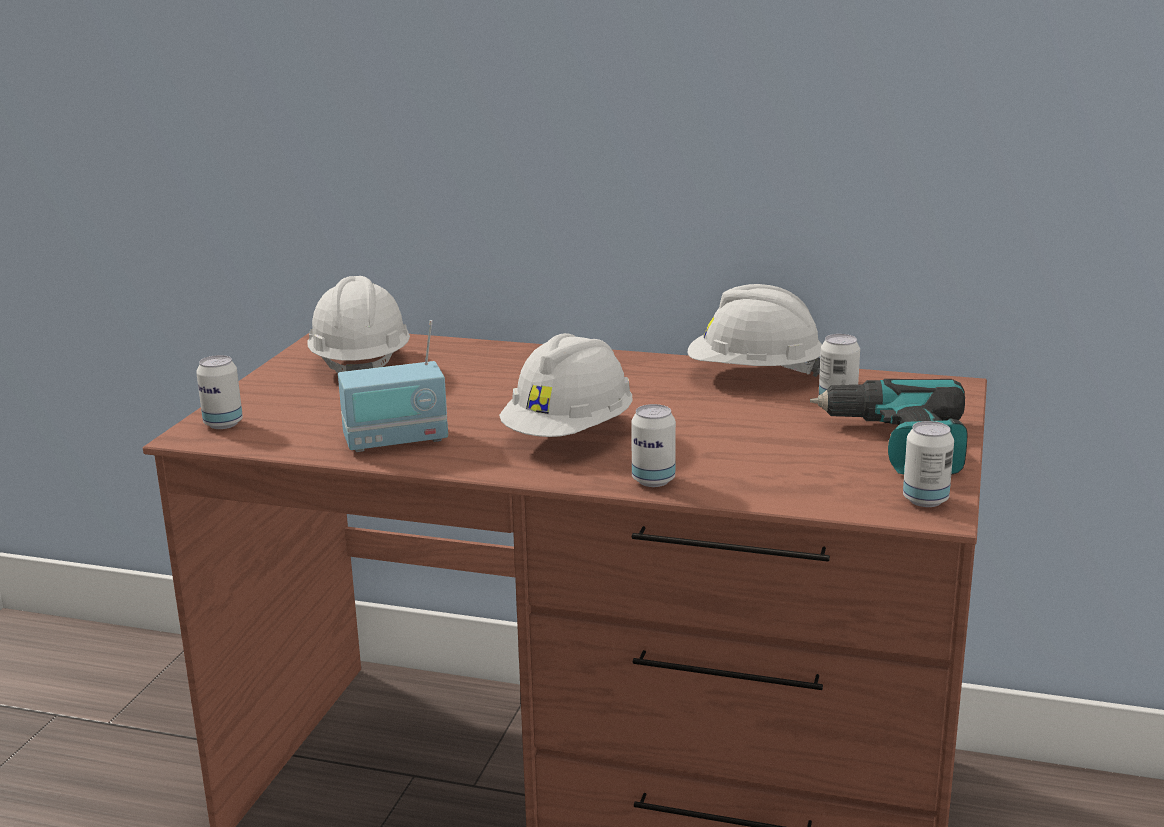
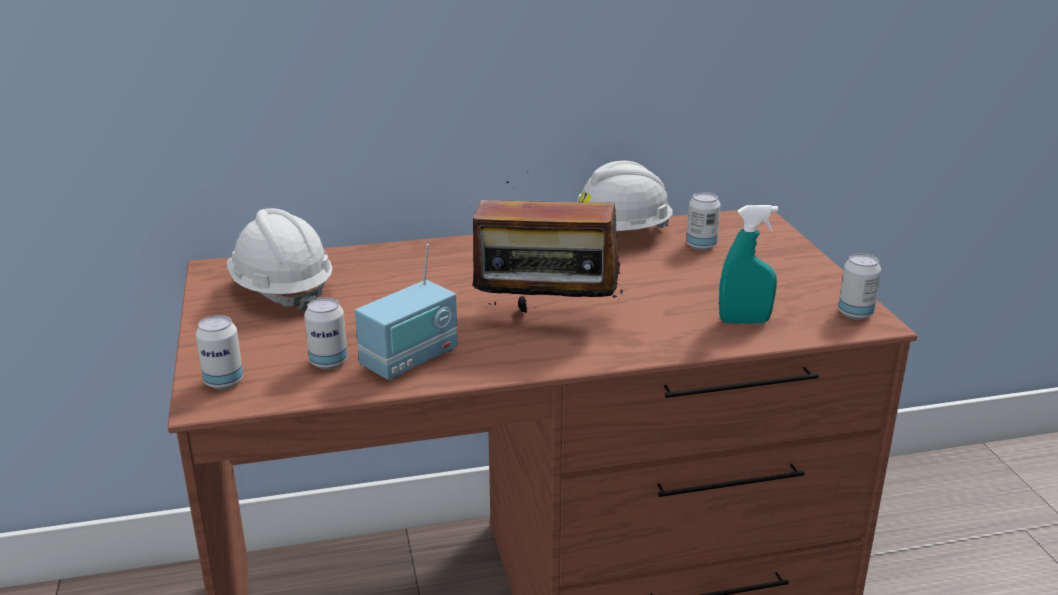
camera: 30 degrees left, 5 degrees up
(569, 434) = (546, 319): white hard hat -> radio
(653, 480) = (660, 345): can -> can (329, 362)
(778, 479) = (744, 321): none -> turquoise spray bottle
(897, 444) = (783, 273): power drill -> none

